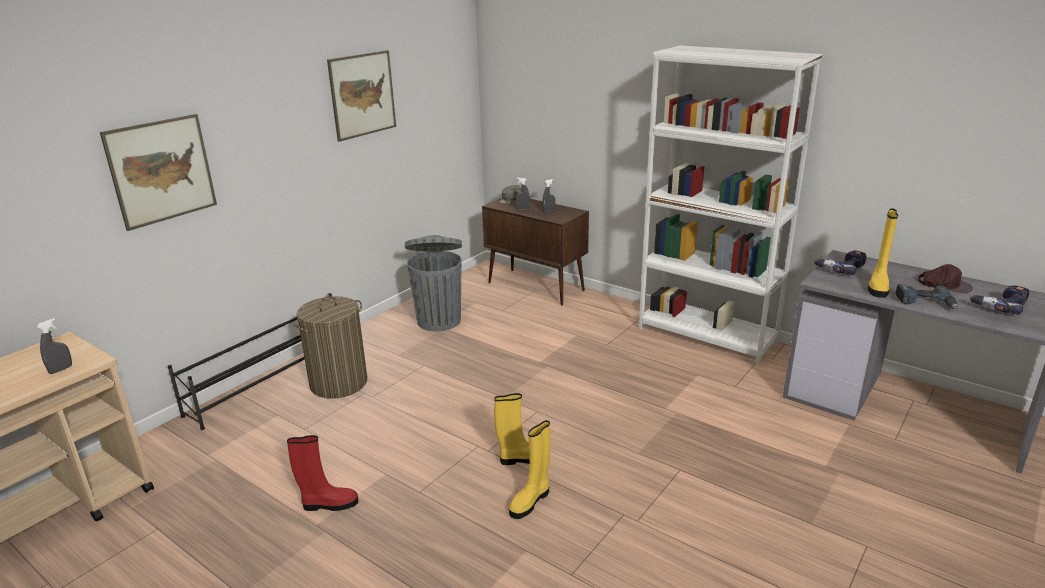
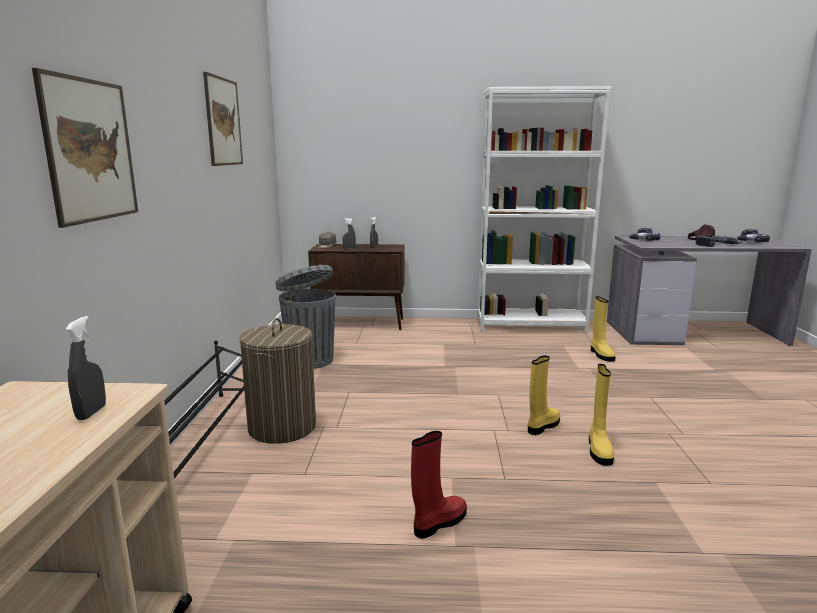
camera: 35 degrees left, 10 degrees down
(878, 286) = (679, 243): yellow boot -> yellow boot (601, 354)

